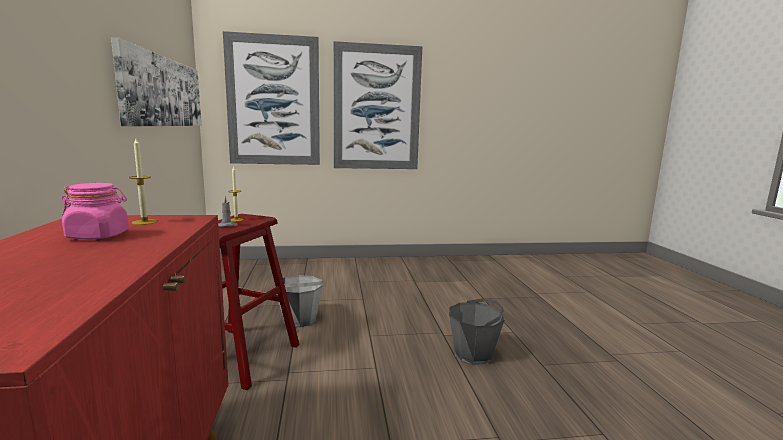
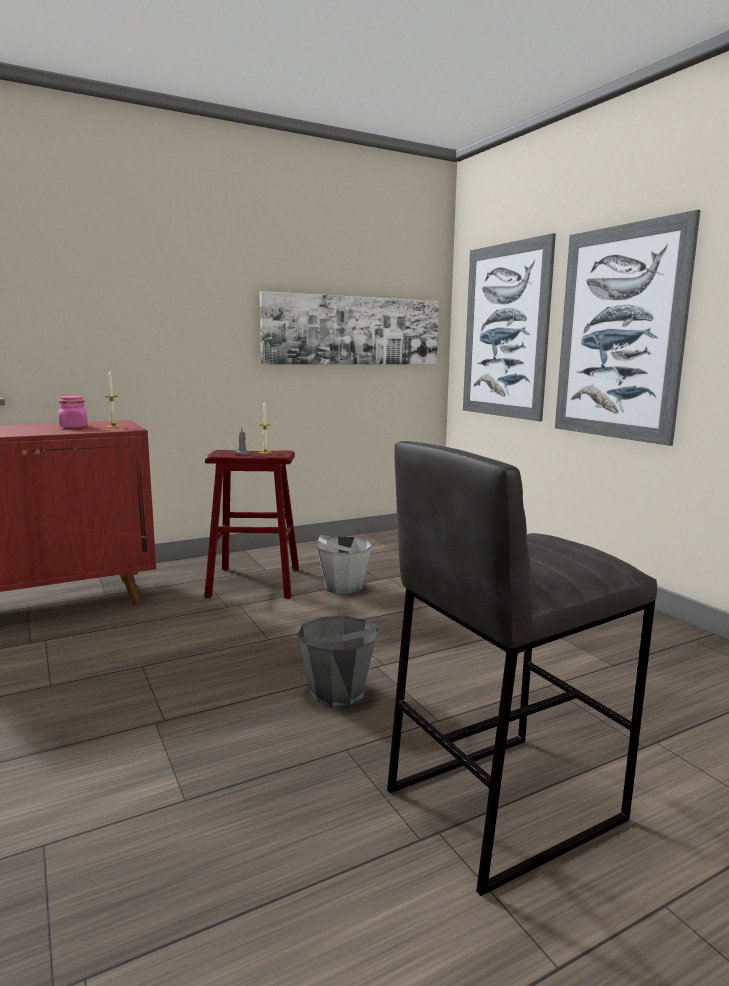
camera: 70 degrees right, 0 degrees up
(586, 335) = (501, 803): none -> grey stool

